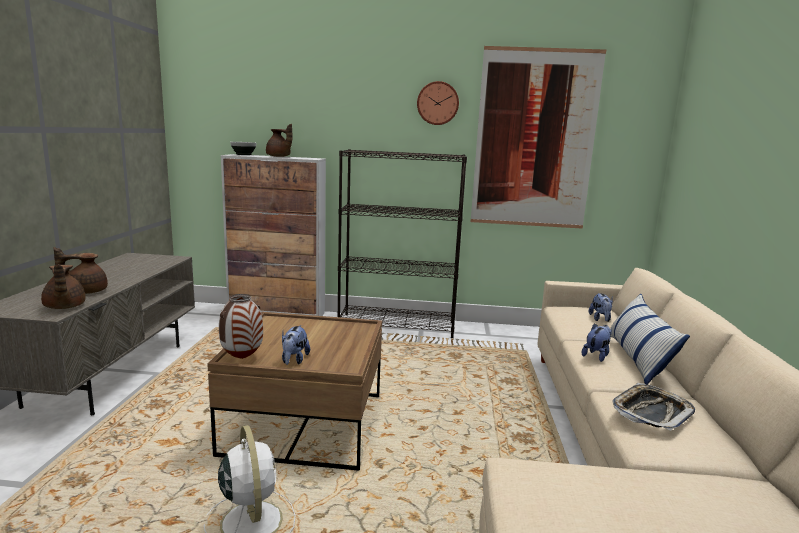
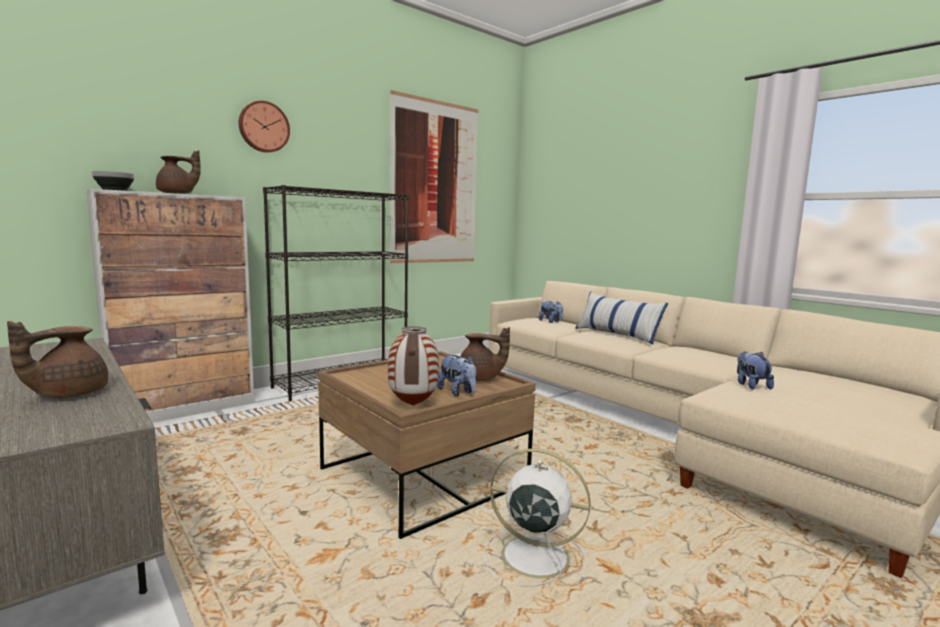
camera: 45 degrees left, 5 degrees down
(64, 307) = (101, 414): brown teapot -> brown teapot (479, 379)
(438, 103) = (353, 142): wall clock -> wall clock (263, 127)
(596, 355) = (599, 338): plush toy -> plush toy (751, 385)
(651, 412) = (686, 353): tray -> none

